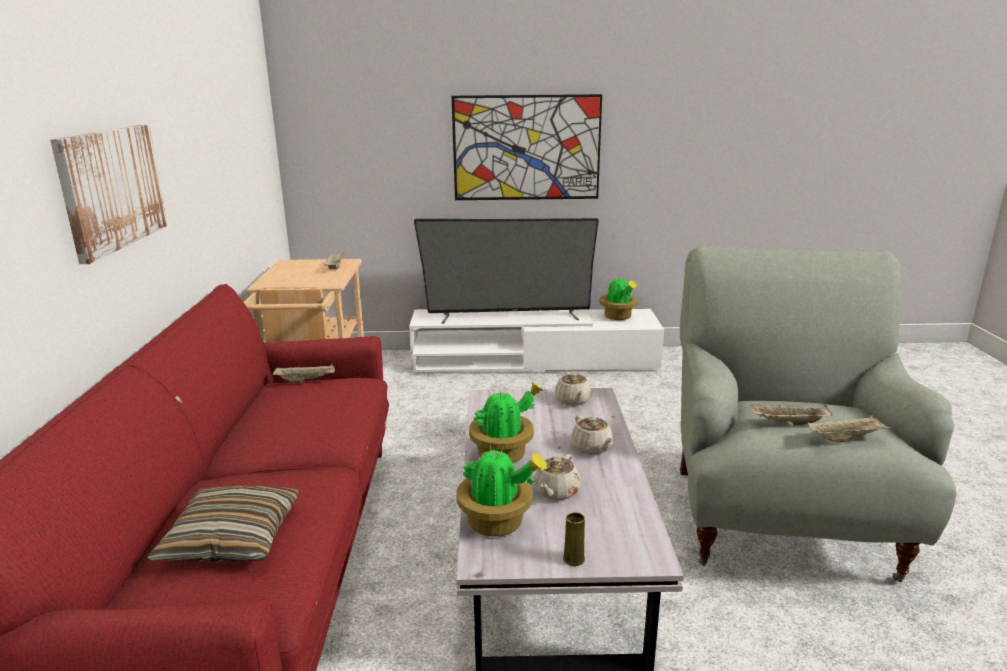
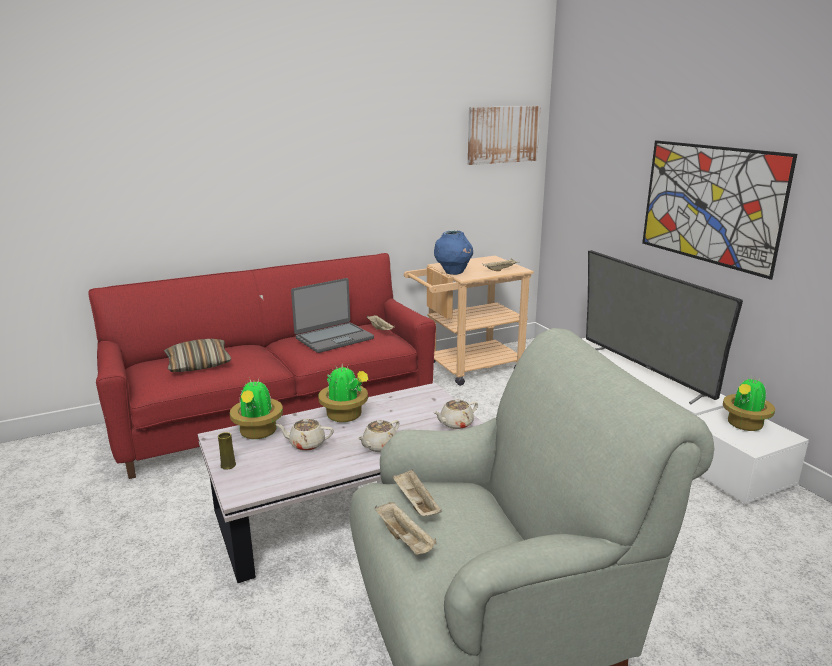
camera: 65 degrees right, 0 degrees up
(112, 188) = (284, 177): picture -> picture (503, 134)
(297, 411) = (334, 338): none -> laptop
(308, 283) = (453, 272): none -> blue vase

